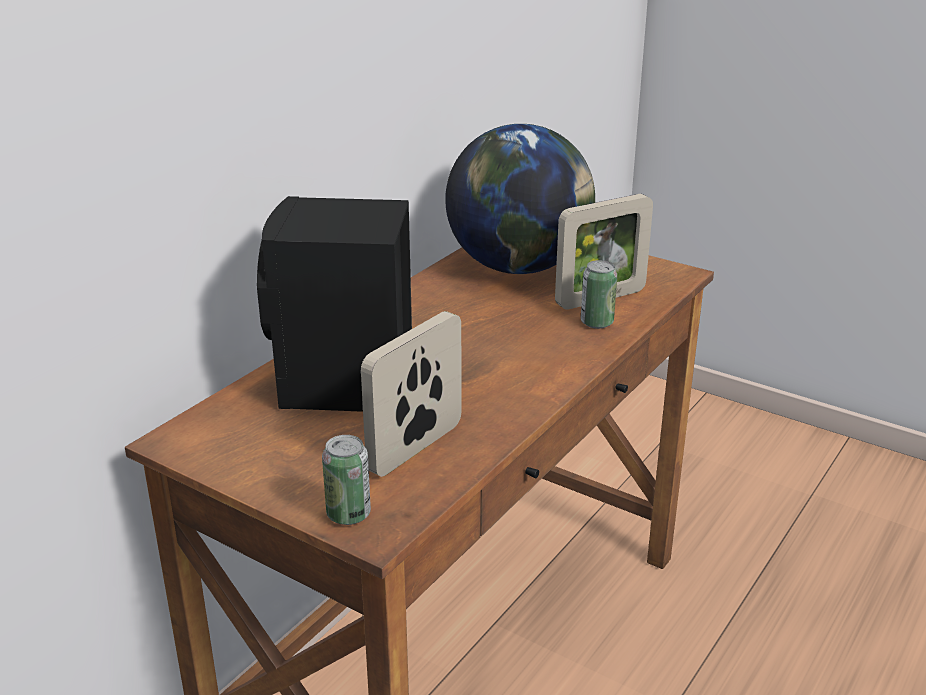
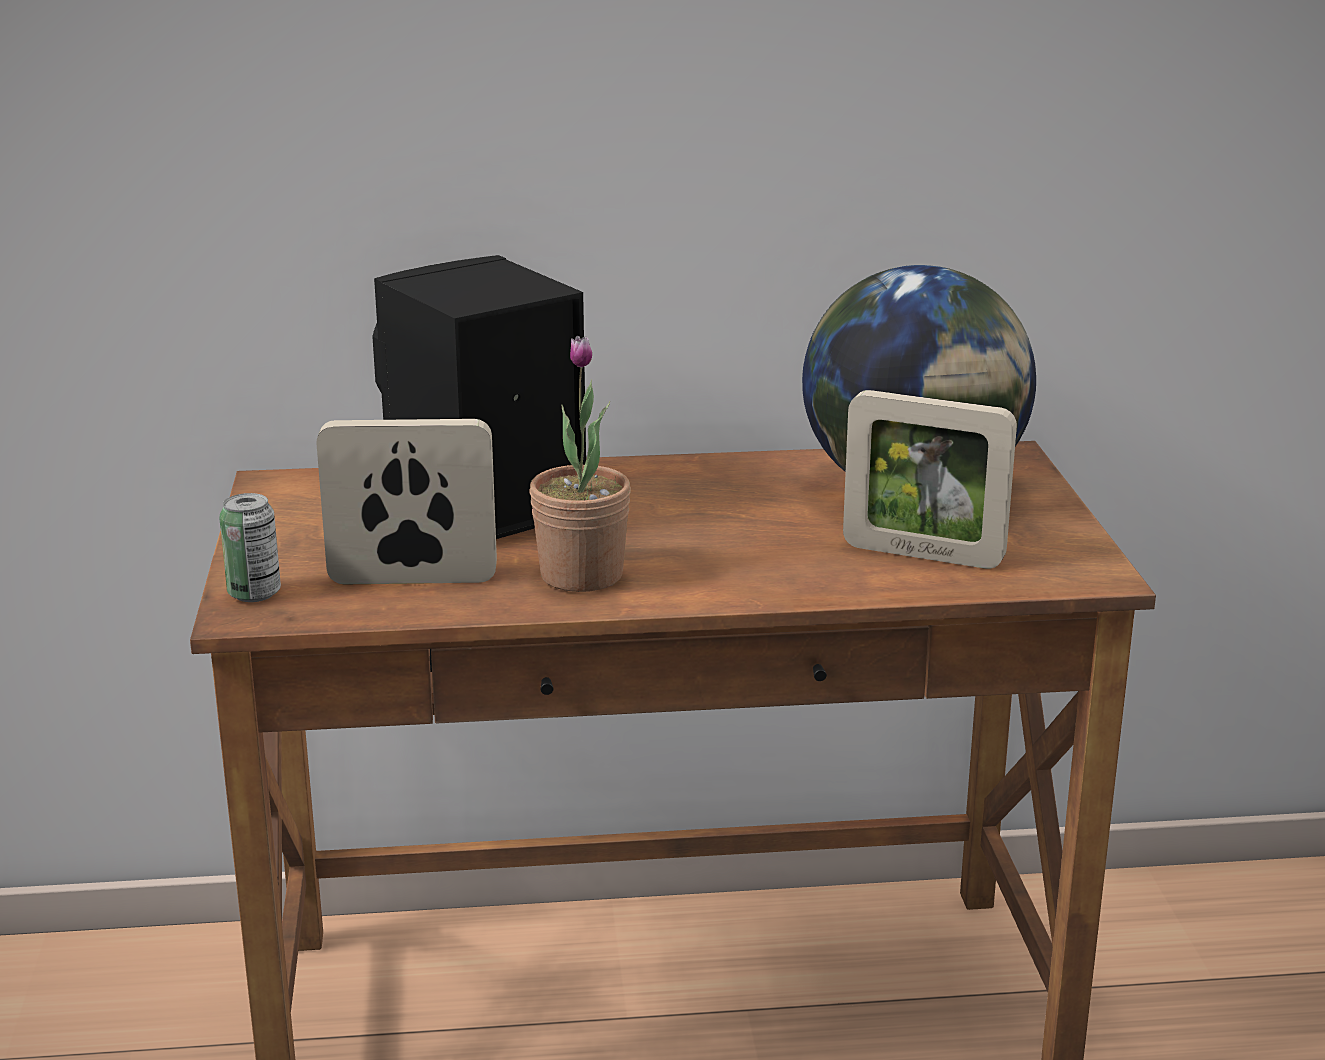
camera: 50 degrees right, 5 degrees down
(491, 393) = (581, 575): none -> potted plant
(596, 323) = (852, 573): can -> none

